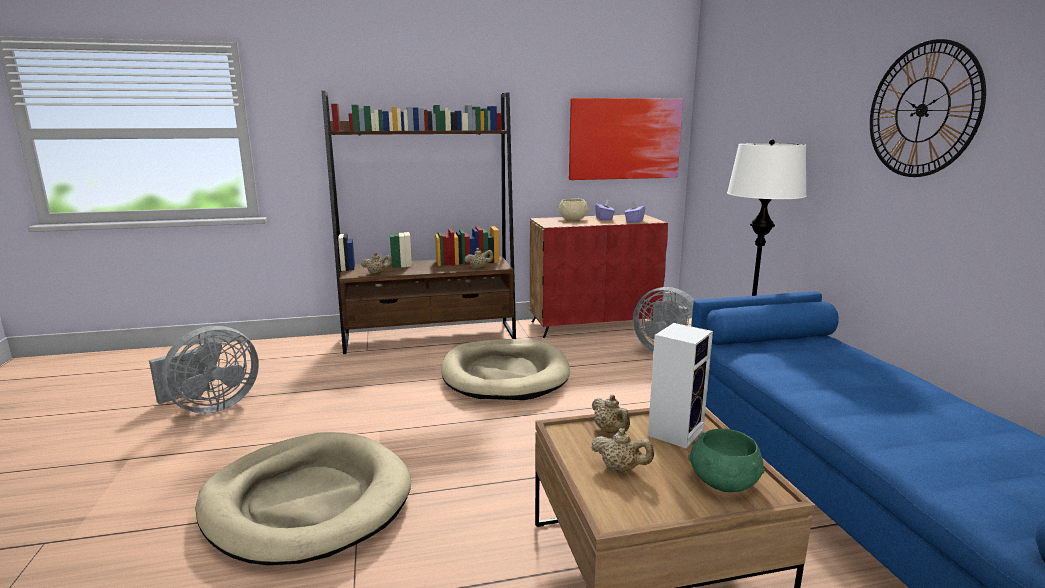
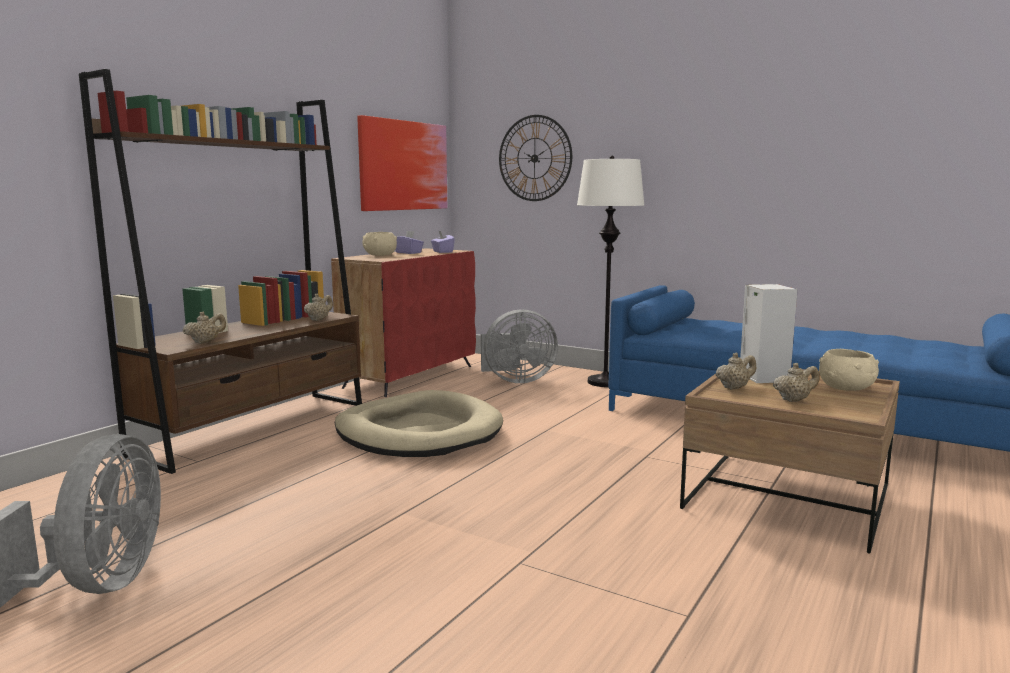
camera: 45 degrees left, 5 degrees down
(307, 502) = (474, 588): beige dog bed -> none
(610, 431) = (734, 388): beige teapot -> beige teapot turned 45 degrees counterclockwise
(723, 483) = (846, 388): green bowl -> beige bowl
(922, 110) = (737, 128): wall clock -> wall clock (534, 158)

